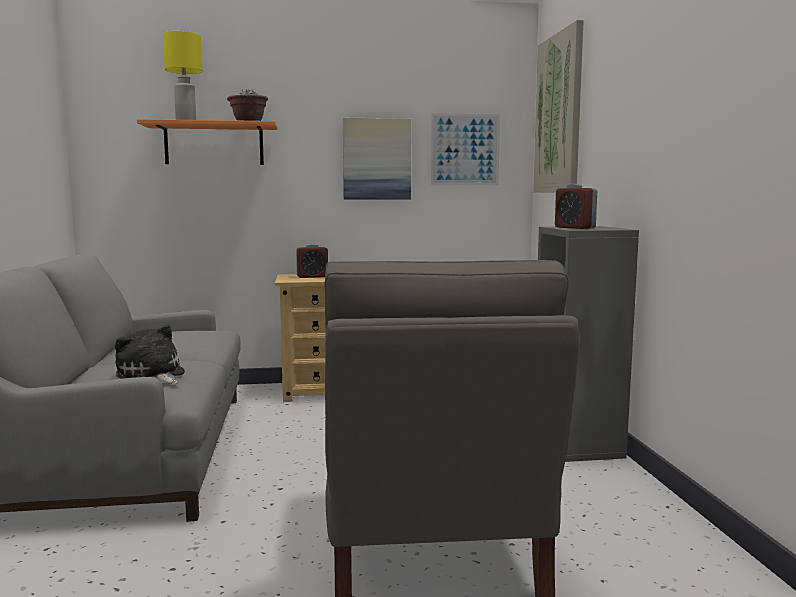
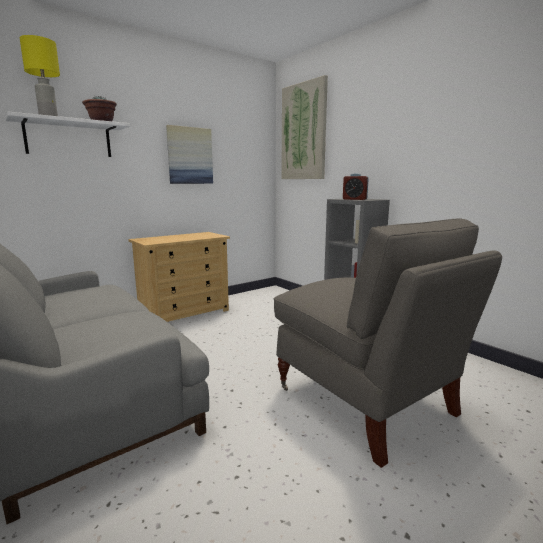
camera: 30 degrees left, 5 degrees up
(152, 376) = (132, 331): plush toy -> none
(214, 144) = (69, 139): orange shelf -> white shelf
(312, 277) = (160, 239): alarm clock -> none
(465, 149) = (241, 151): picture -> none

